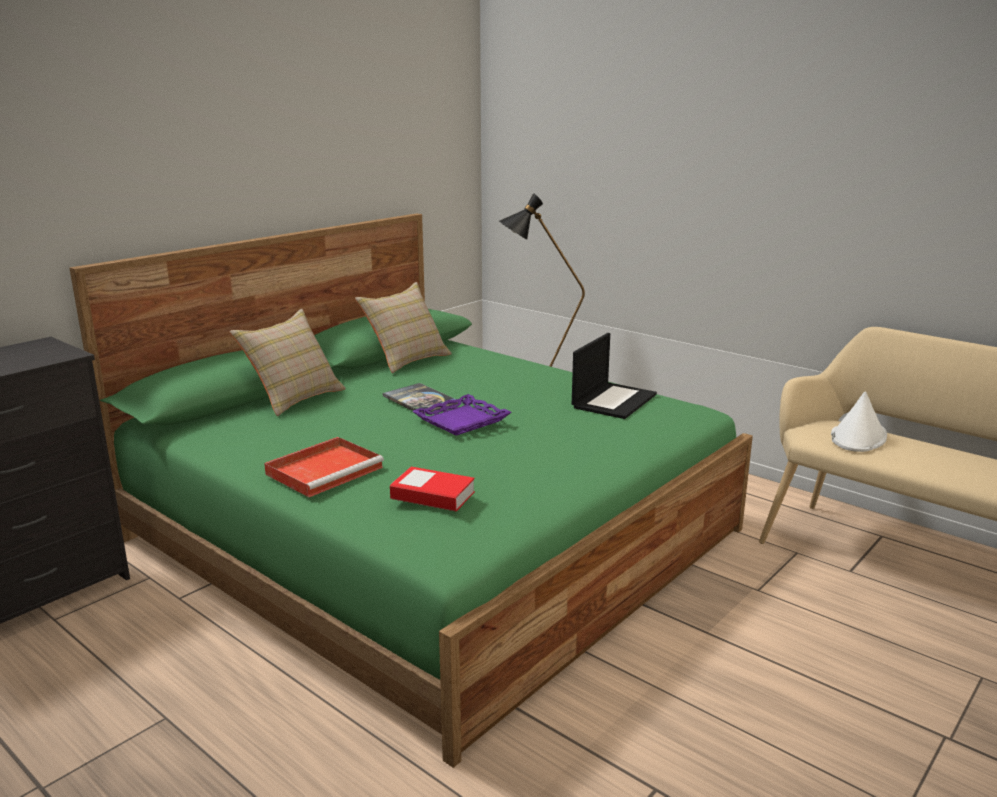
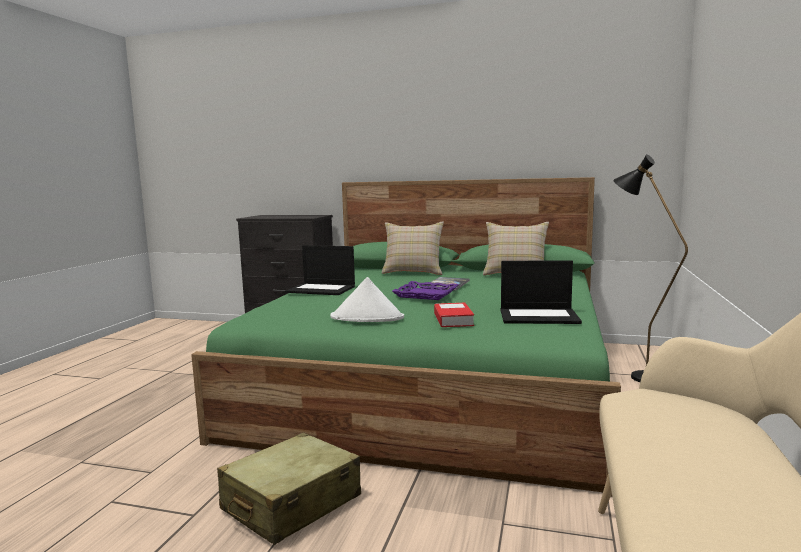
camera: 65 degrees right, 10 degrees down
(326, 470) = (322, 289): red tray -> laptop
(432, 495) = (298, 303): book -> book (453, 319)
(668, 704) = (291, 503): none -> beige suitcase
(858, 437) = (680, 419): white hat -> white hat (367, 318)

